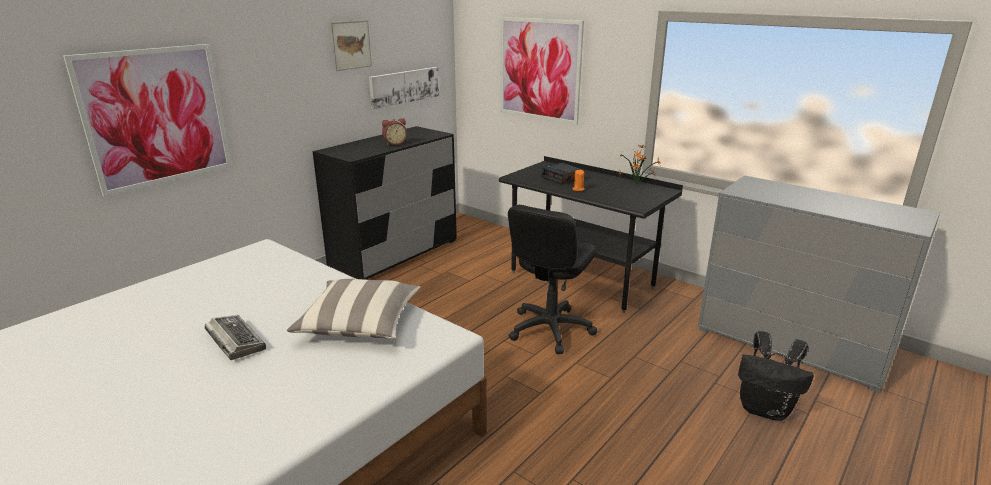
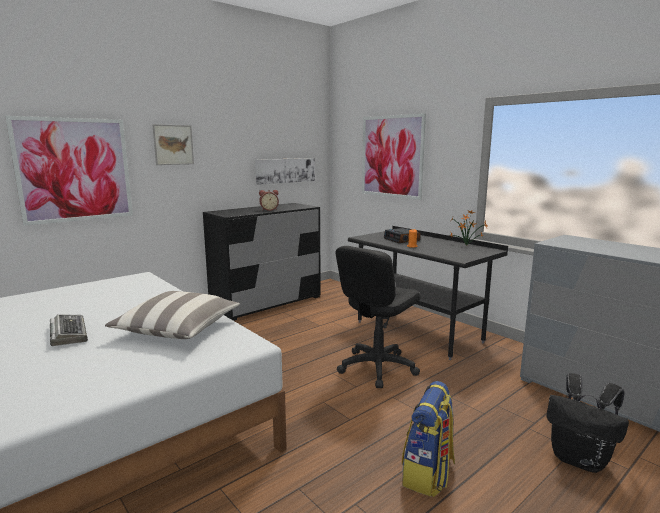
camera: 10 degrees right, 10 degrees down
(350, 45) = (241, 133): picture -> picture (173, 145)
(632, 441) = (428, 474): none -> backpack

